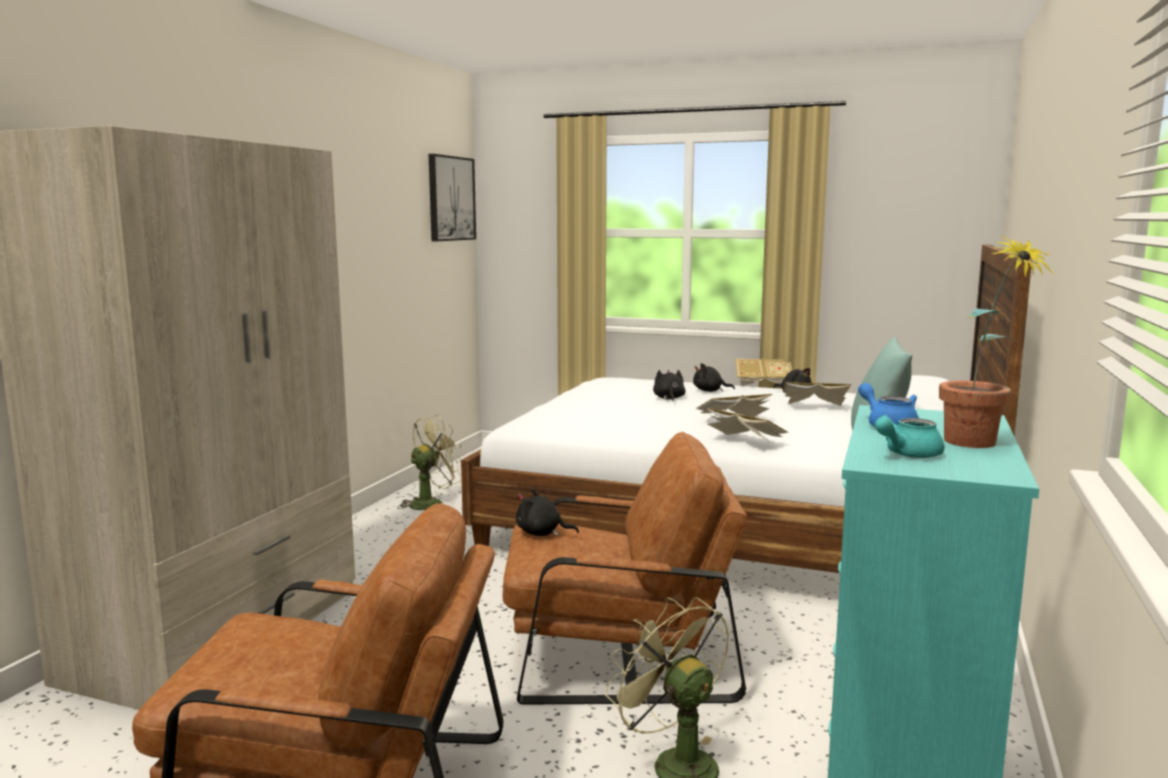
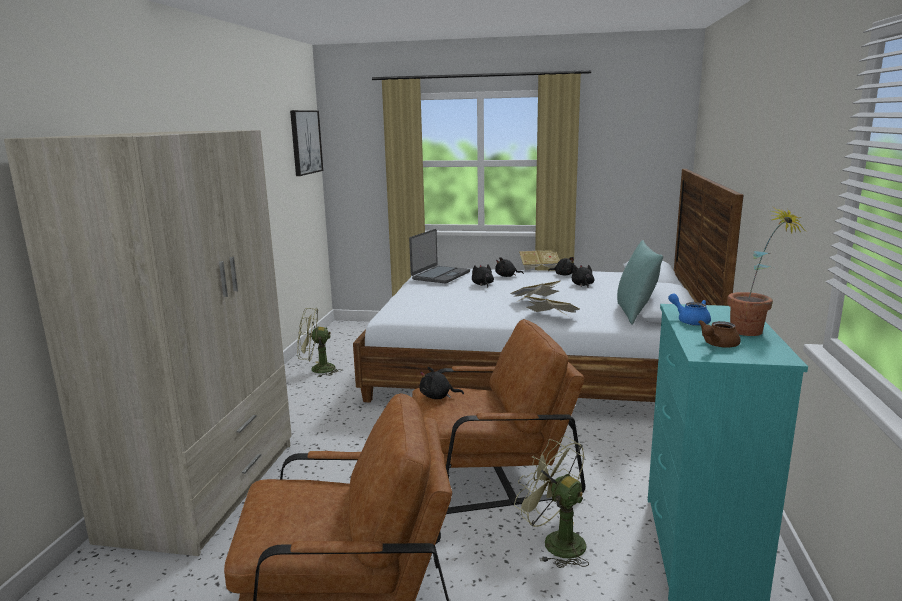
camera: 10 degrees left, 5 degrees up
(432, 503) = (317, 370): green fan -> green fan turned 135 degrees counterclockwise
(614, 385) = (440, 275): none -> laptop
(815, 407) = (582, 285): book -> black plush toy
(906, 454) = (717, 345): turquoise teapot -> brown teapot

